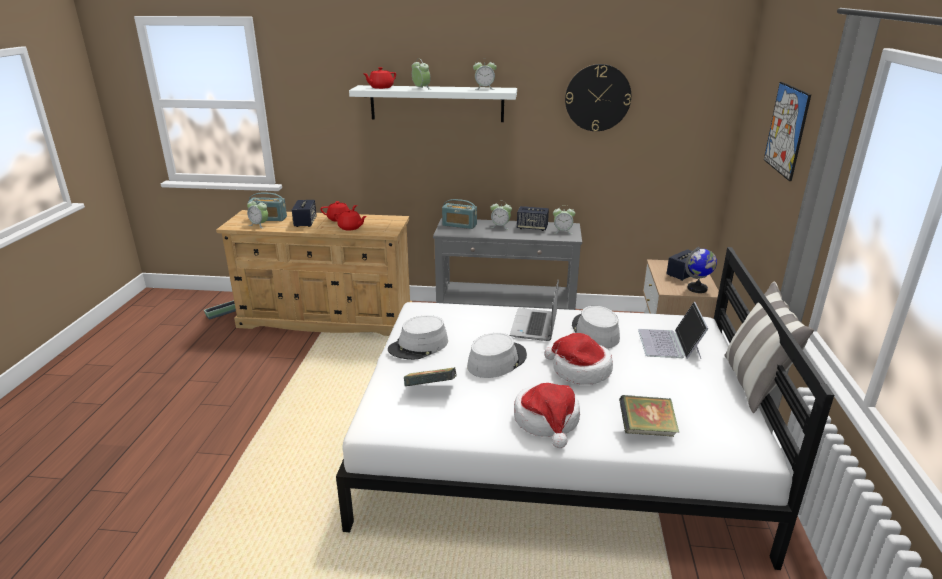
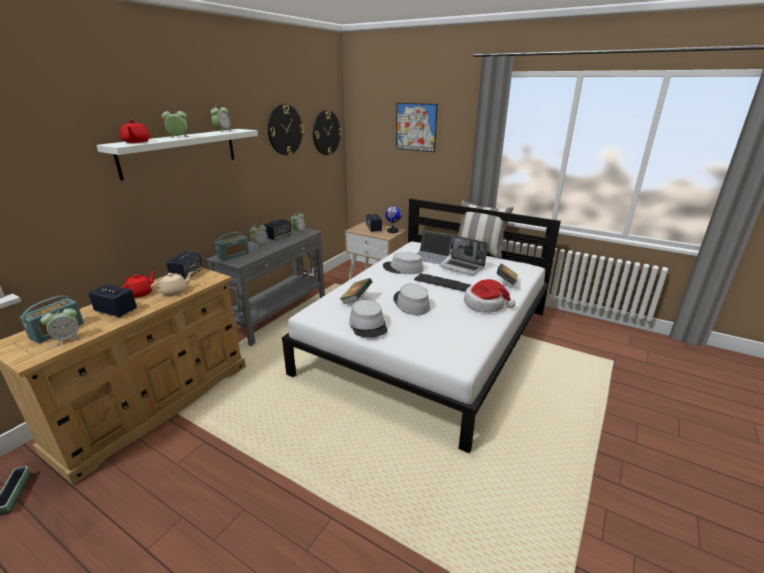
camera: 65 degrees left, 0 degrees up
(350, 228) = (175, 291): red teapot -> beige teapot
(385, 221) = (187, 275): none -> speaker
(431, 390) = (429, 333): book -> book (356, 300)
(534, 326) = (380, 282): laptop -> laptop (462, 267)
(579, 370) = (441, 283): hat -> keyboard
(688, 112) = (326, 133): none -> wall clock

